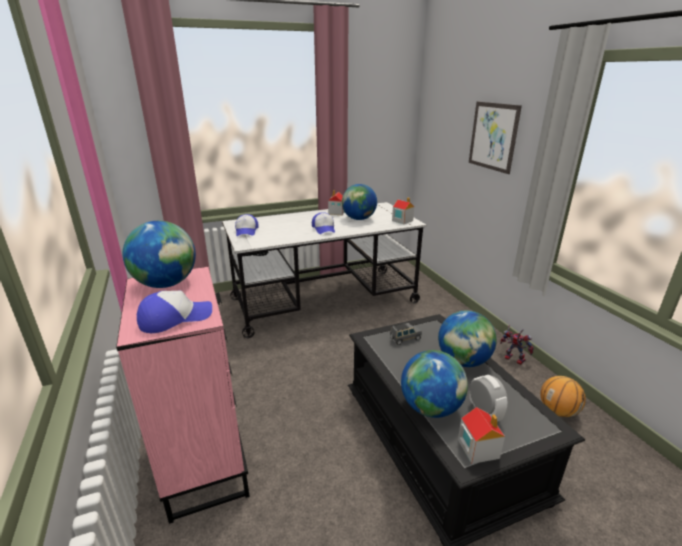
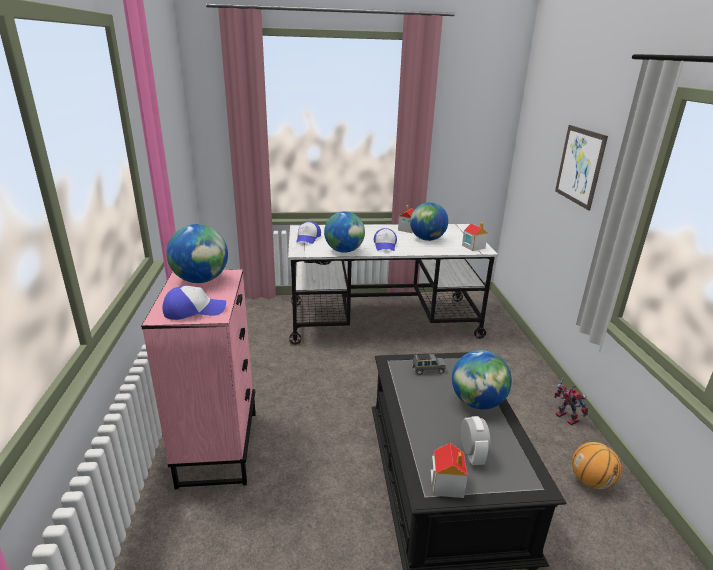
camera: 15 degrees right, 0 degrees up
(430, 408) = (420, 438): globe -> globe (344, 251)

